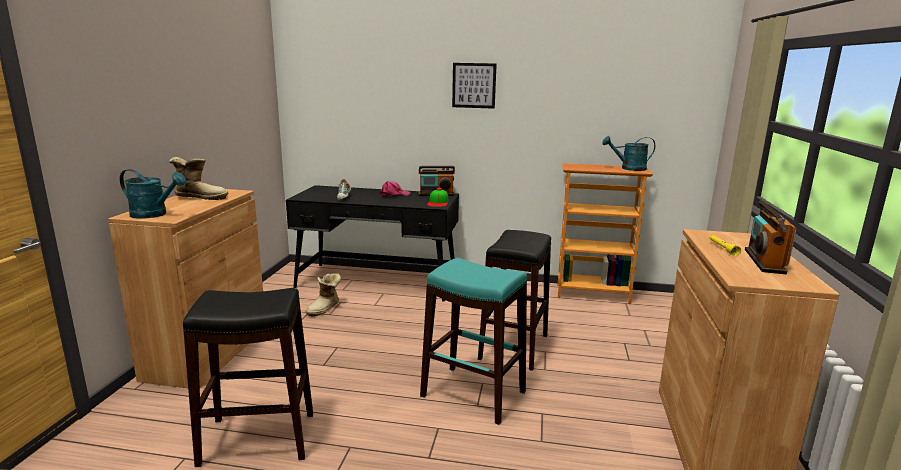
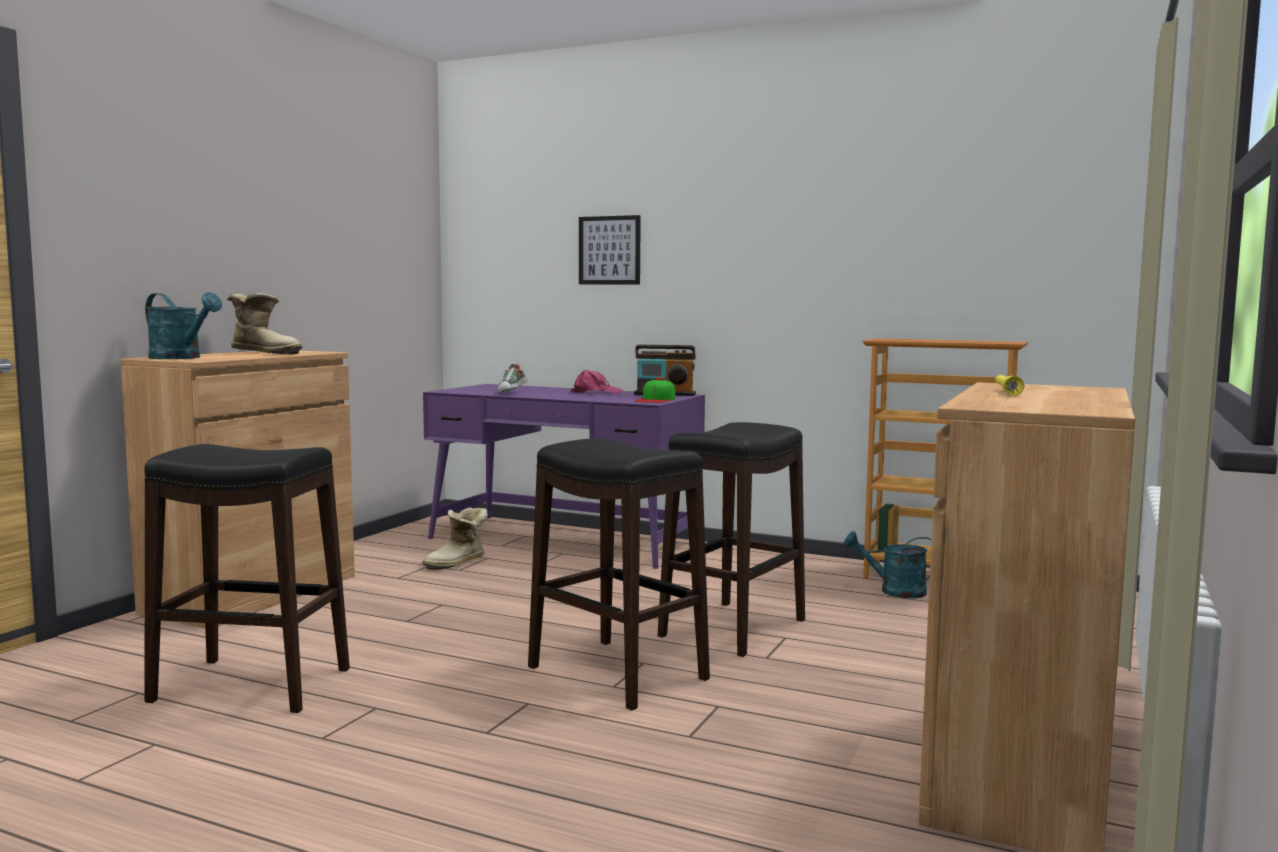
camera: 15 degrees right, 10 degrees down
(377, 282) = (564, 540): black desk -> purple desk
(473, 394) = (618, 673): turquoise stool -> black stool
(474, 85) = (728, 213): picture -> picture (609, 250)
(628, 168) = (988, 341): turquoise watering can -> turquoise watering can (894, 591)
(764, 261) = (1058, 399): radio -> none

